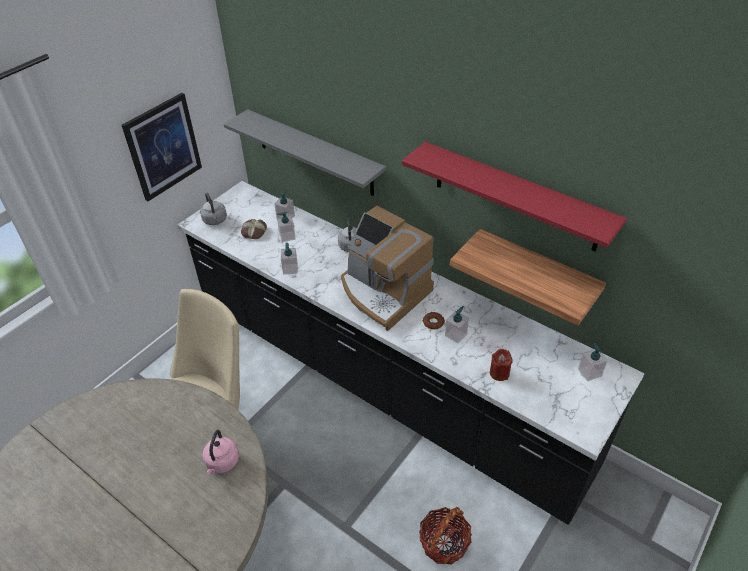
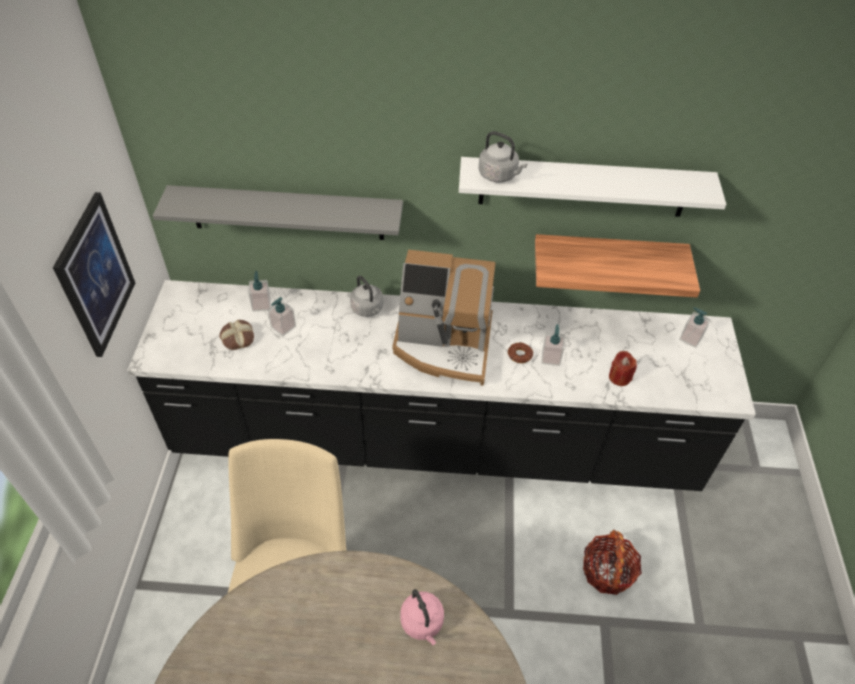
camera: 35 degrees left, 5 degrees up
(215, 221) = (175, 344): grey kettle -> grey kettle (499, 175)
(290, 269) = (321, 364): soap dispenser -> none
(515, 197) = (583, 187): red shelf -> white shelf

